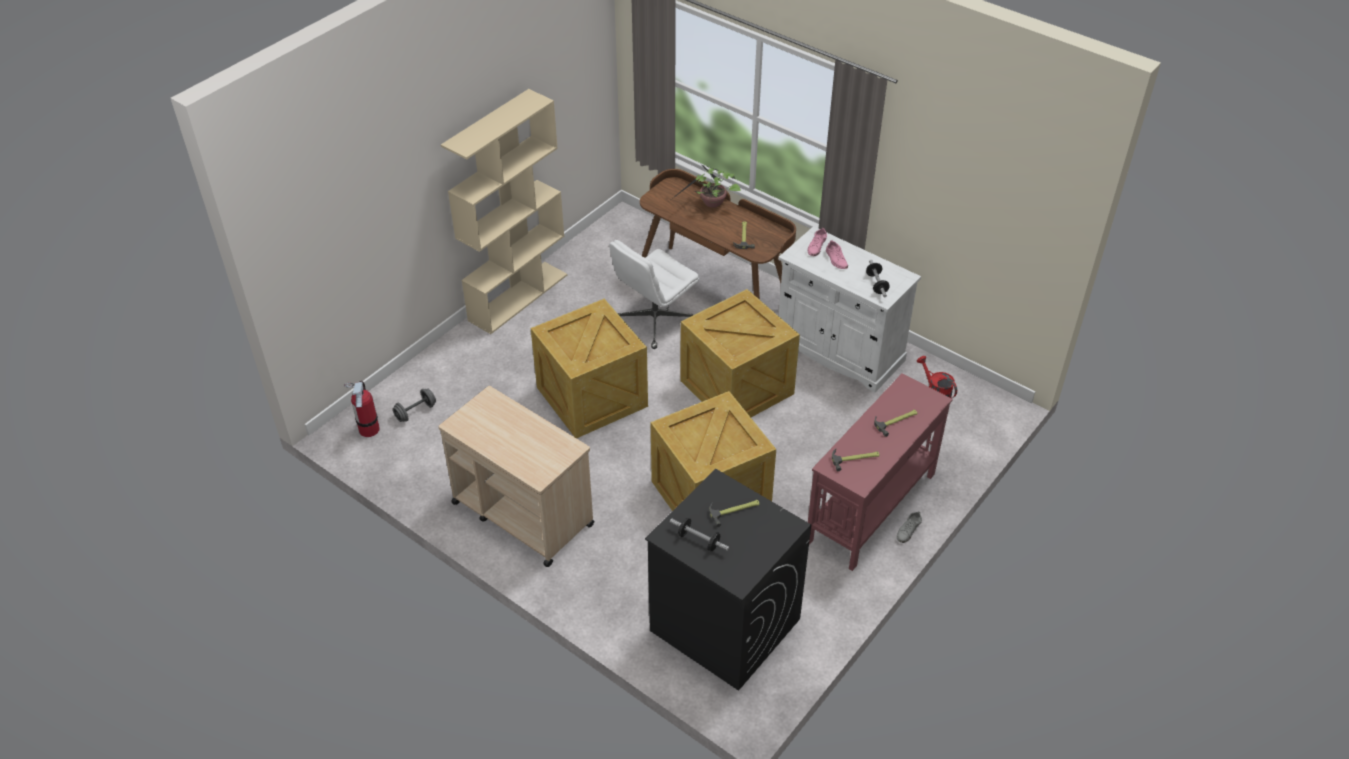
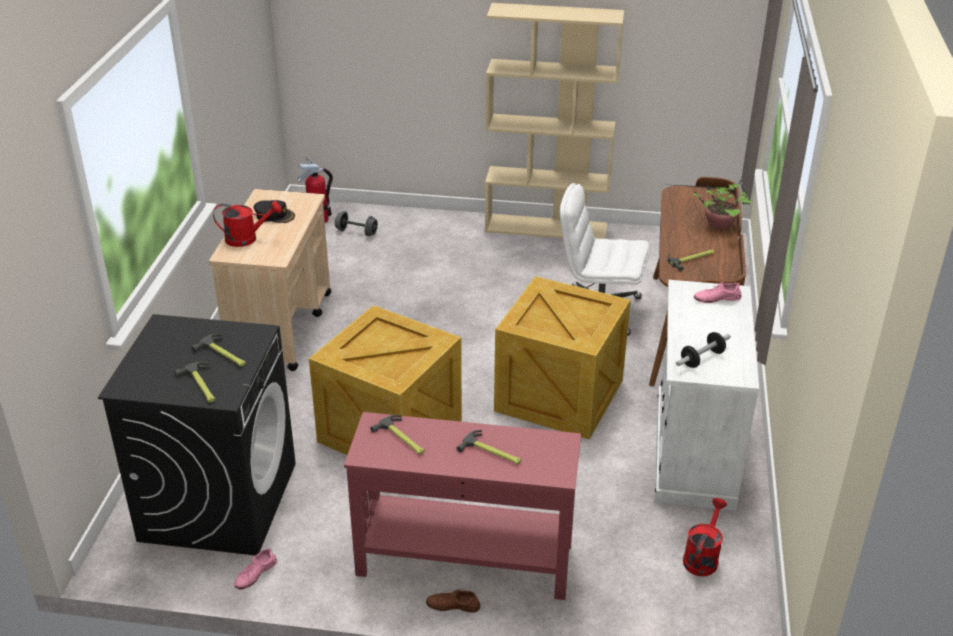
camera: 60 degrees right, 10 degrees down
(499, 427) = (274, 215): none -> black cap
(524, 456) = (247, 238): none -> red watering can
(592, 395) = (460, 311): crate -> none
(699, 540) = (167, 345): dumbbell -> none
(767, 534) = (201, 386): none -> hammer
(836, 259) = (711, 318): pink shoe -> pink shoe (255, 574)
(908, 530) = (453, 605): grey shoe -> brown shoe

